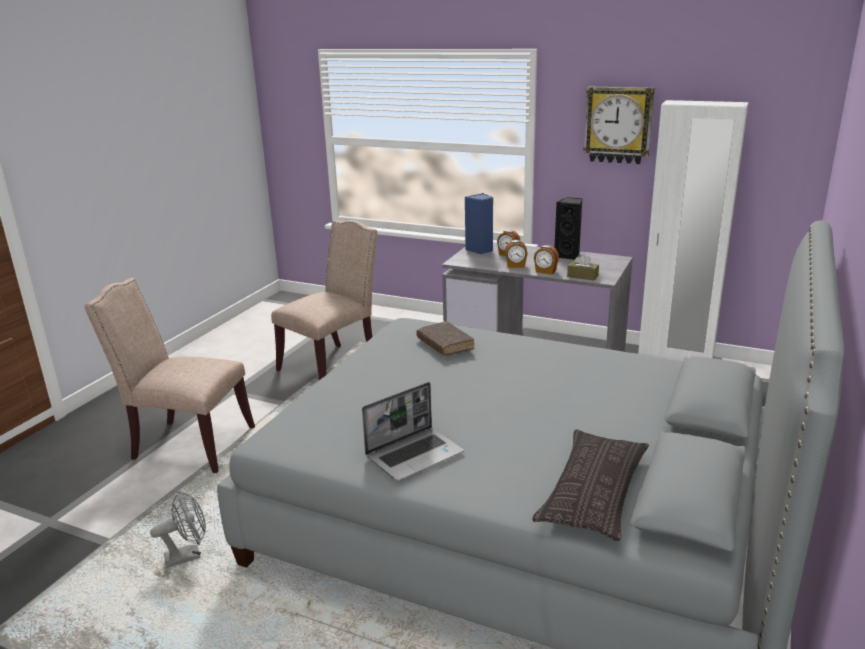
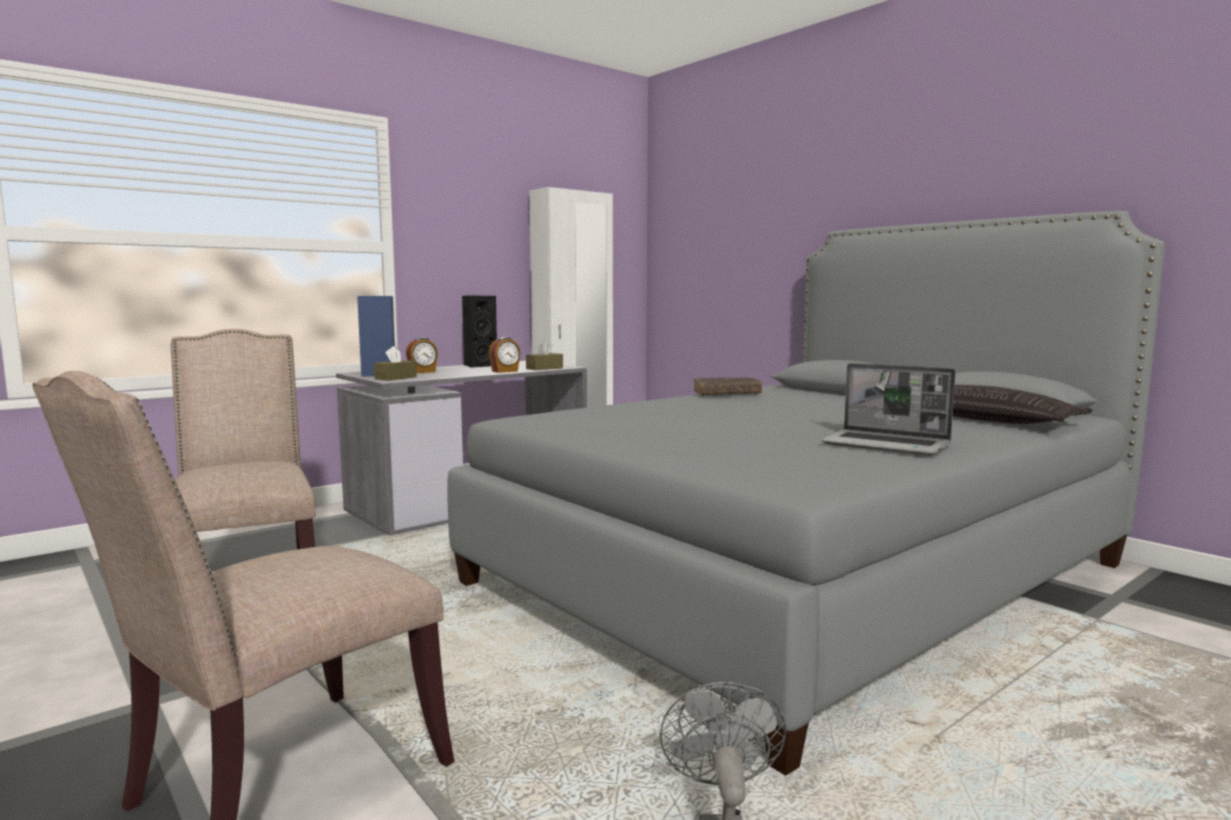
camera: 65 degrees left, 15 degrees down
(415, 454) = (887, 445): laptop -> laptop turned 135 degrees clockwise
(445, 344) = (616, 412): brown book -> brown book (726, 394)
(469, 259) = (395, 378): none -> brown tissue box
(515, 265) = (463, 373): alarm clock -> none
(618, 125) = (484, 216): wall clock -> none

